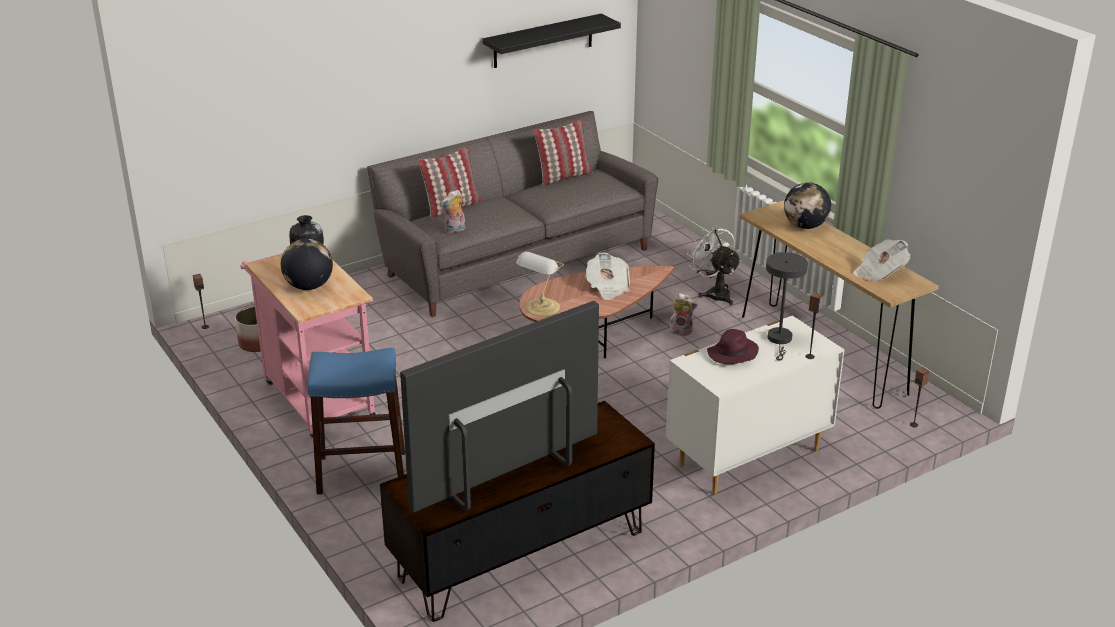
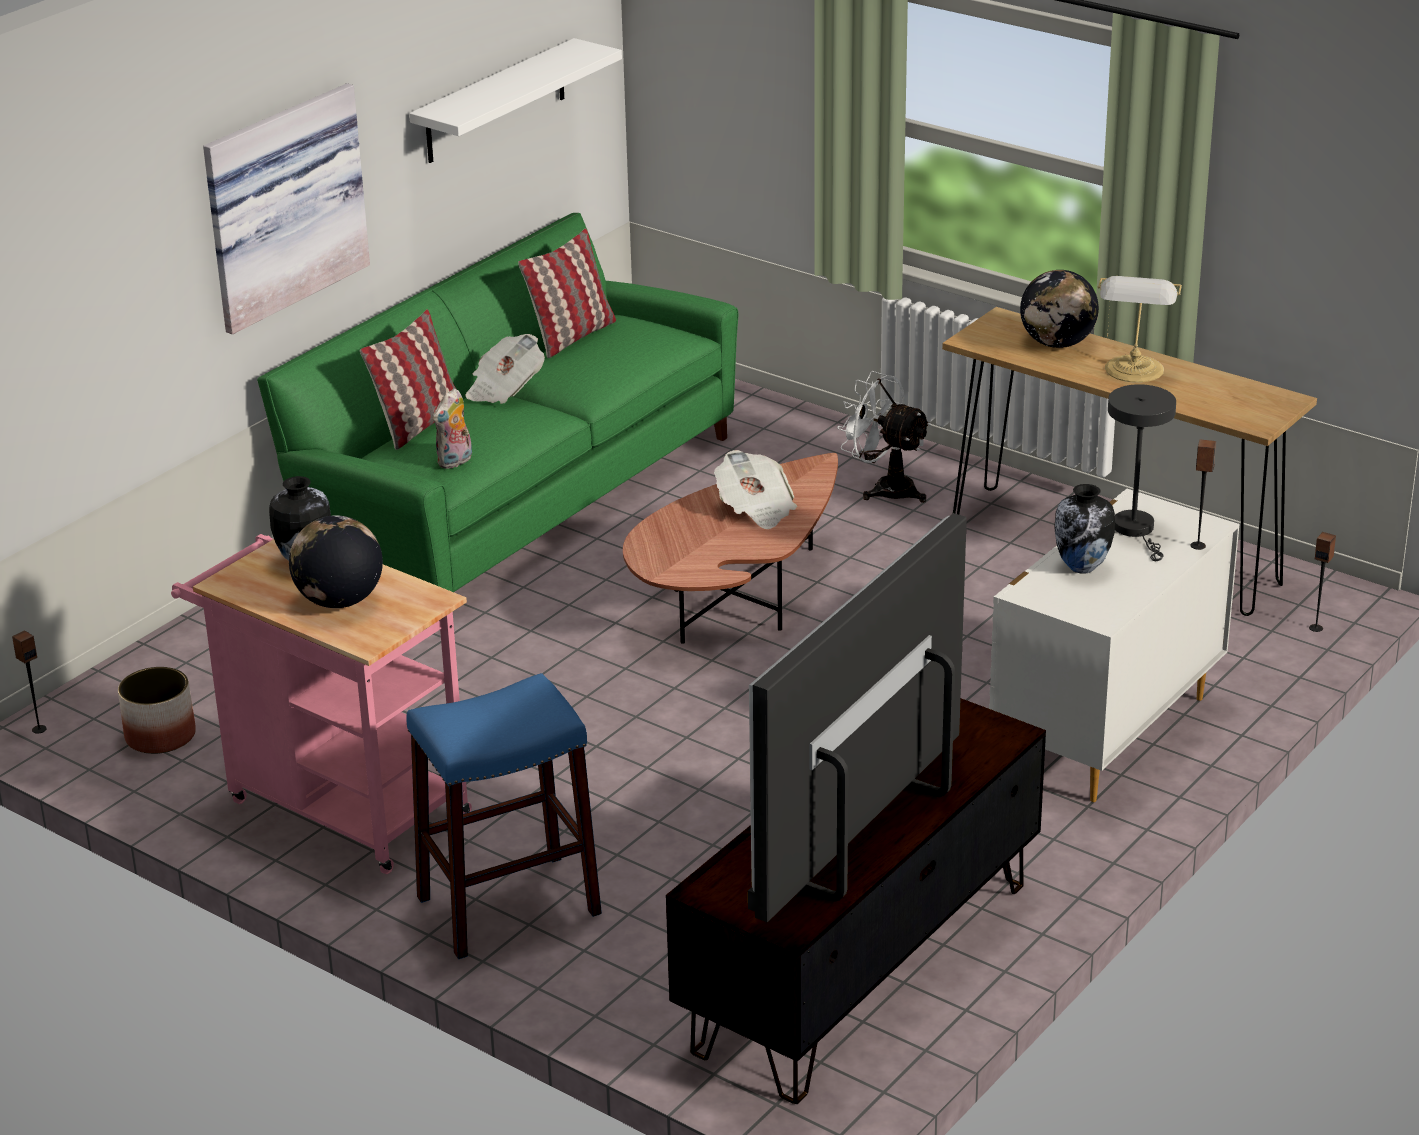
camera: 20 degrees left, 0 degrees up
(391, 75) = (281, 205): none -> picture
(515, 259) = (516, 498): grey sofa -> green sofa
(541, 308) = (671, 565): table lamp -> table lamp (1134, 370)
(543, 41) = (495, 102): black shelf -> white shelf
(682, 331) = (874, 559): plush toy -> none
(732, 354) = (1082, 567): purple hat -> vase
(879, 273) = (1219, 395): newspaper -> newspaper (504, 389)

